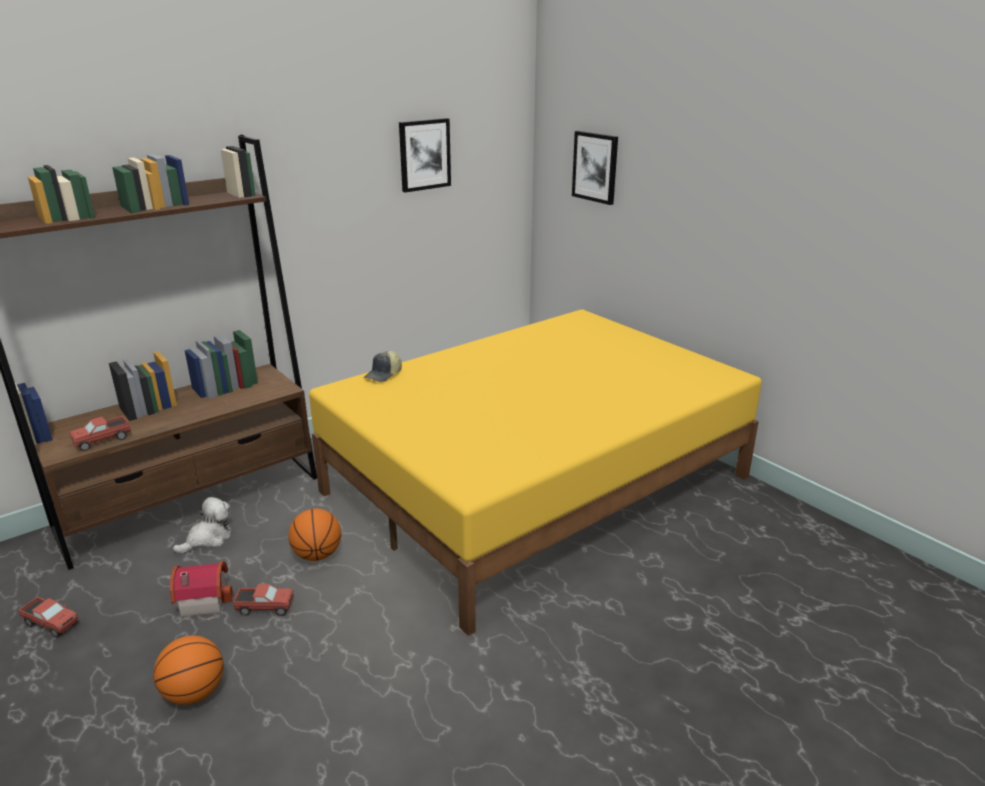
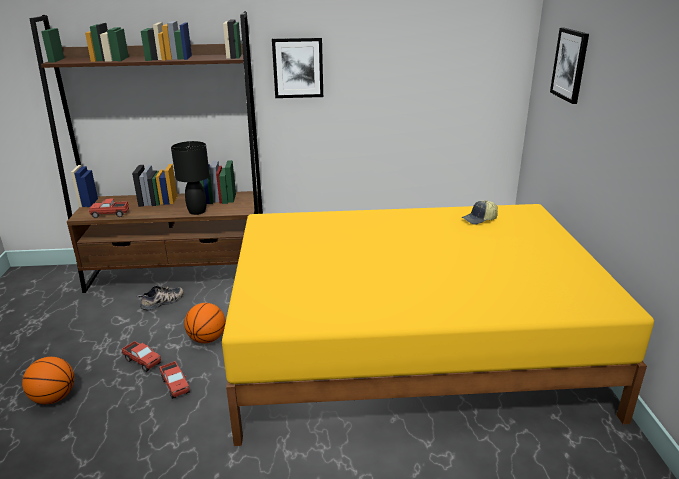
camera: 35 degrees right, 0 degrees up
(51, 624) = (43, 321): toy truck -> toy truck (175, 386)
(203, 599) = (119, 340): toy house -> none
(208, 539) = (162, 302): plush toy -> shoe
(226, 405) = (197, 211): none -> black table lamp
(384, 375) = (307, 217): cap -> cap (479, 219)
(424, 154) = (412, 40): picture -> picture (298, 68)

